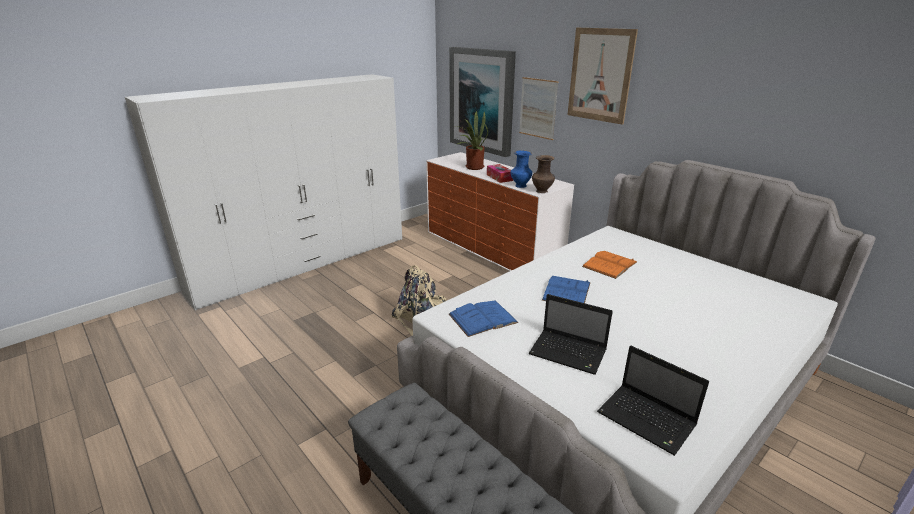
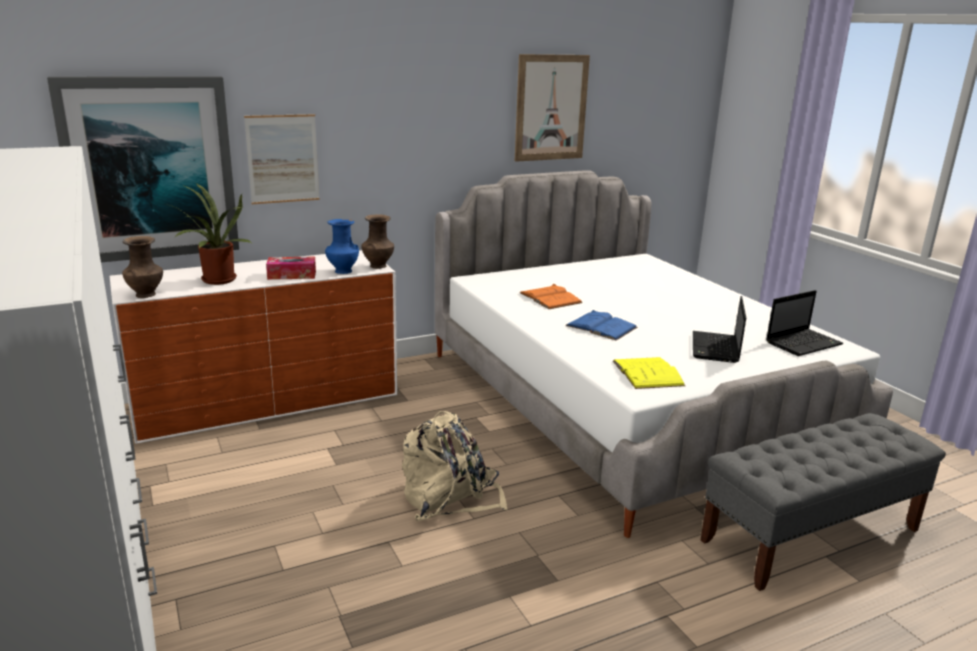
camera: 75 degrees left, 5 degrees down
(441, 162) = (146, 294): none -> brown vase
(482, 318) = (647, 373): blue book -> yellow book
(569, 353) = (715, 348): laptop -> laptop turned 150 degrees clockwise
(600, 75) = (380, 99): picture -> picture (551, 108)

